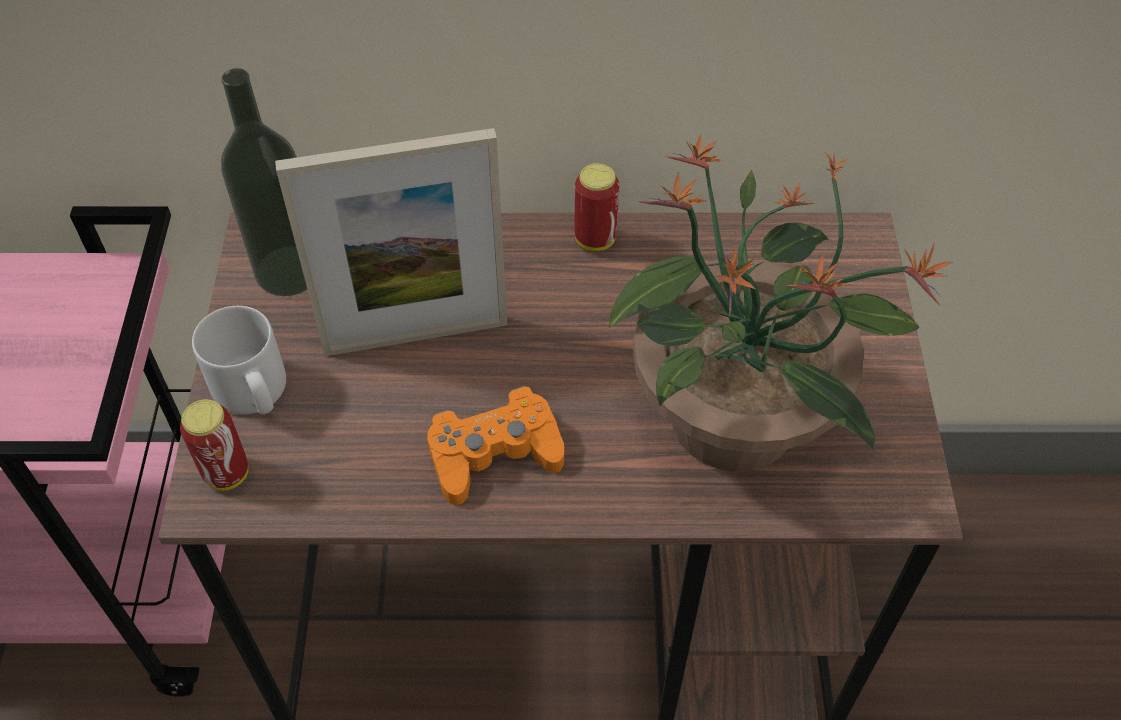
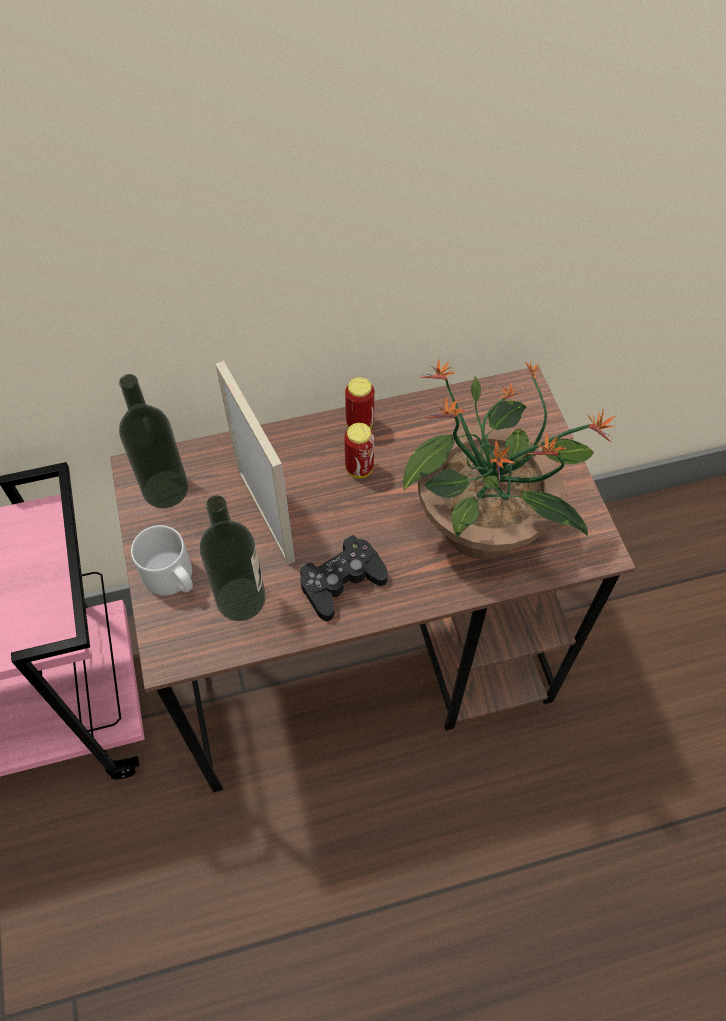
camera: 15 degrees left, 5 degrees up
(226, 473) = (174, 636): can -> can (359, 468)
(339, 443) = (241, 599): none -> bottle
(416, 336) = (265, 515): picture frame -> picture frame turned 90 degrees counterclockwise
(494, 453) = (341, 582): orange game controller -> black game controller

